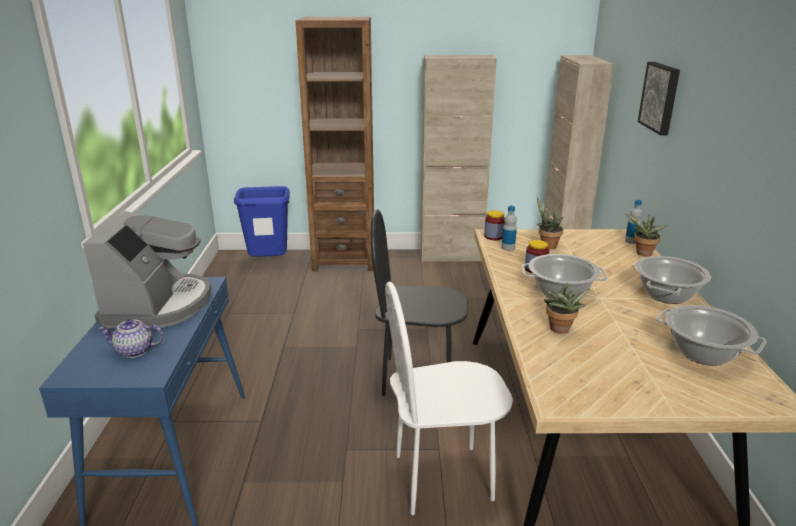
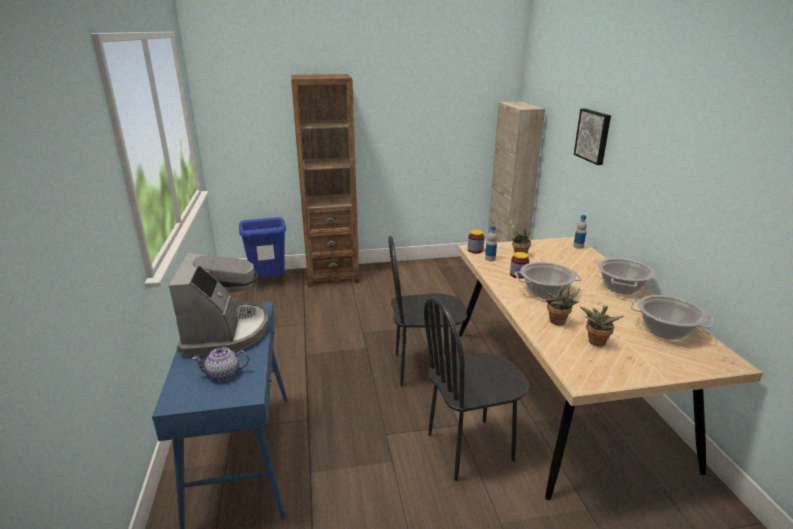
camera: 10 degrees left, 0 degrees up
(443, 478) = (470, 447): white chair -> black chair
(451, 256) = (418, 265): beige cabinet -> none
(642, 254) = (590, 256): potted plant -> potted plant (595, 343)

